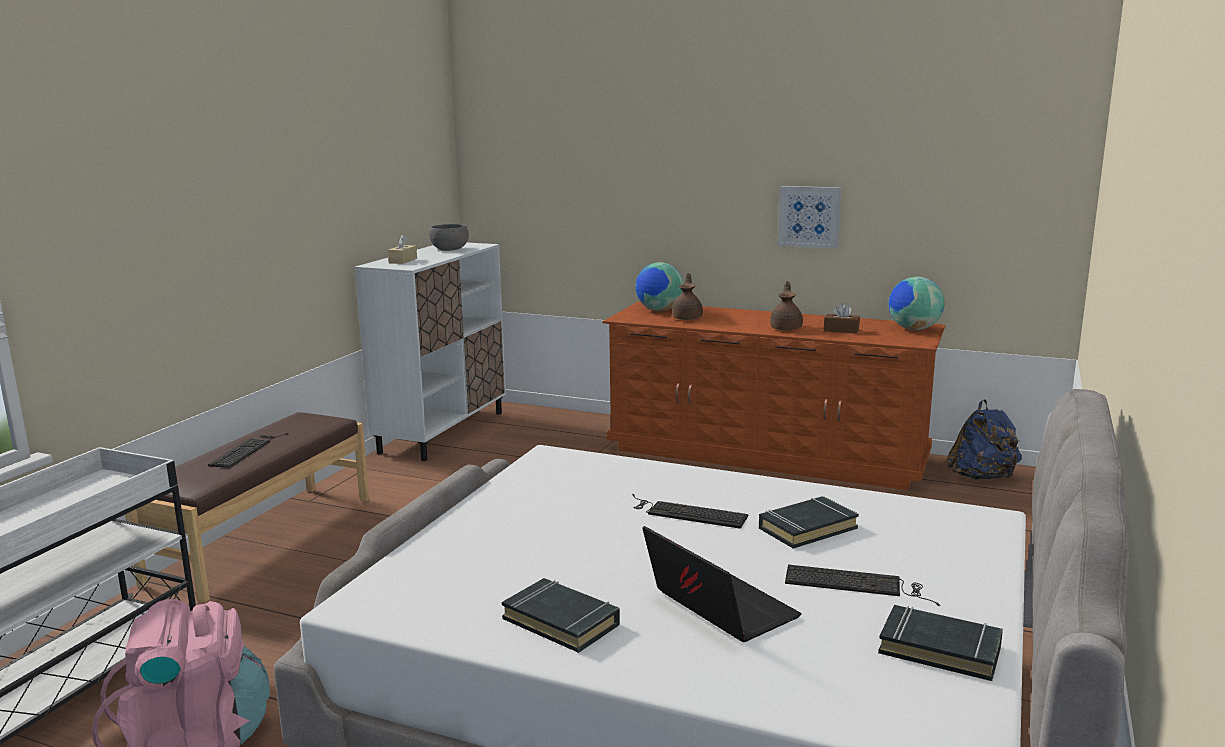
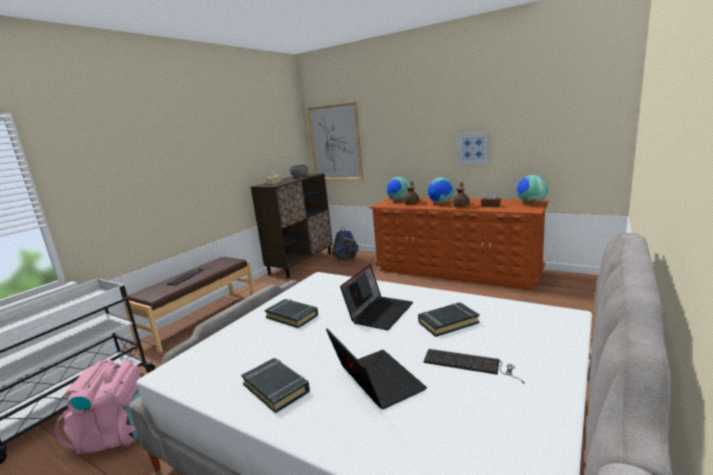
camera: 10 degrees right, 0 degrees up
(443, 432) = (301, 263): white cabinet -> brown cabinet
(523, 182) = (335, 143): none -> picture
(686, 513) = (379, 312): keyboard -> laptop
(745, 320) = (441, 203): none -> globe
(940, 649) = (519, 421): black book -> black book (292, 316)
(982, 477) = (573, 282): blue backpack -> blue backpack (346, 259)

